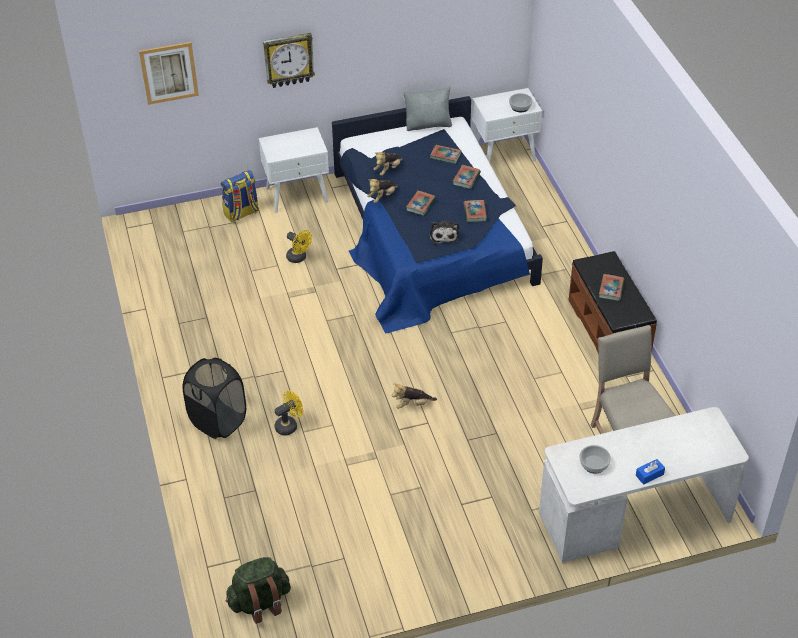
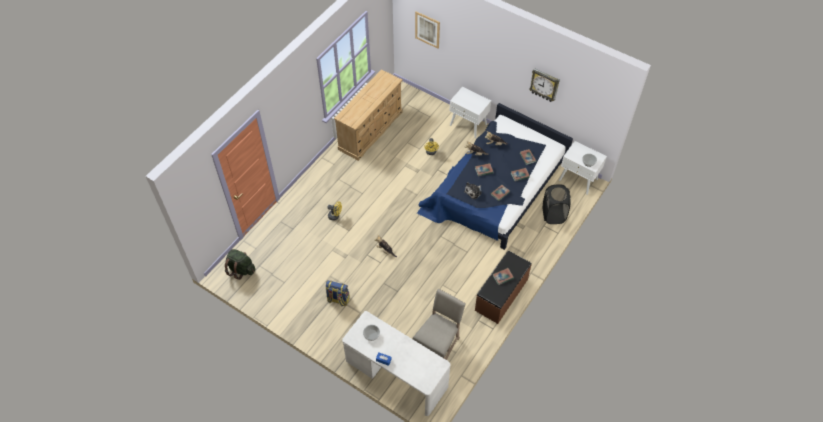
camera: 50 degrees right, 10 degrees up
(180, 295) = (371, 130): none -> beige dresser
(218, 421) = (316, 192): black laundry basket -> black laundry basket (553, 215)
(241, 213) = (437, 115): backpack -> backpack (338, 299)
(288, 59) = (484, 60): wall clock -> wall clock (544, 85)
(428, 125) = (543, 137): grey pillow -> none

